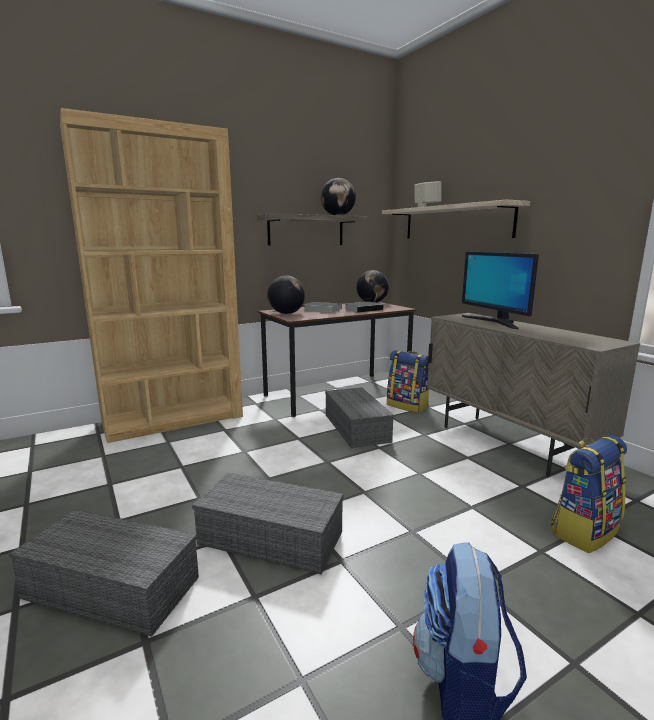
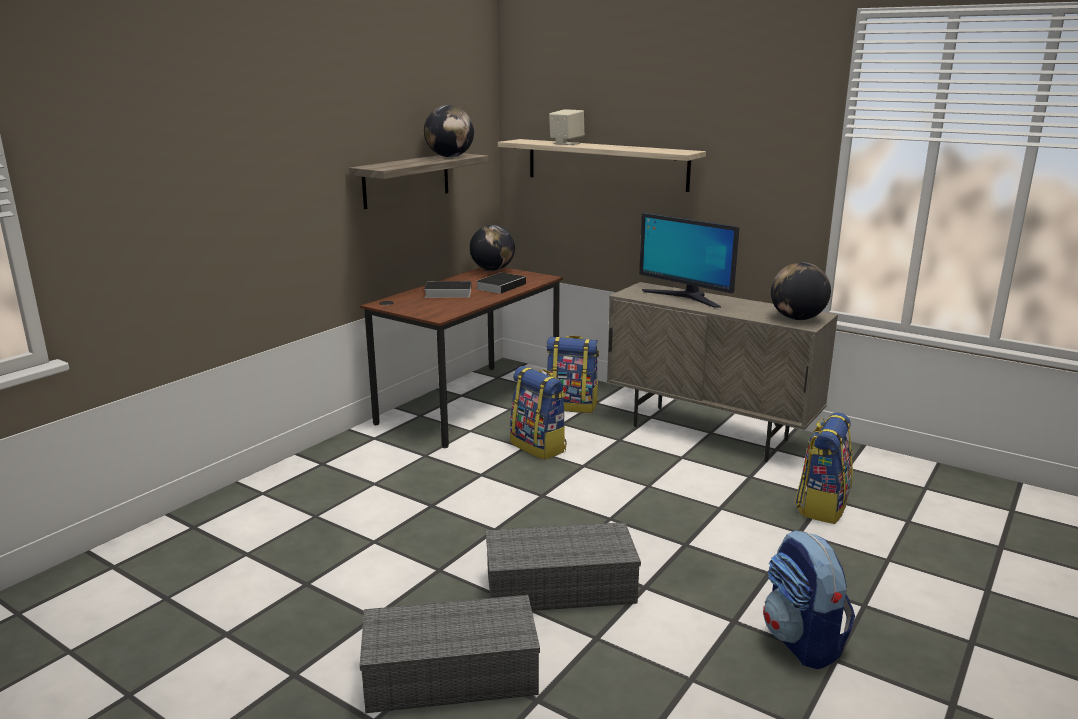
camera: 25 degrees left, 5 degrees up
(174, 419) = (284, 484): brown bookcase -> none
(286, 313) = (412, 307): globe -> globe (797, 319)
(358, 428) = (539, 447): grey storage box -> backpack

